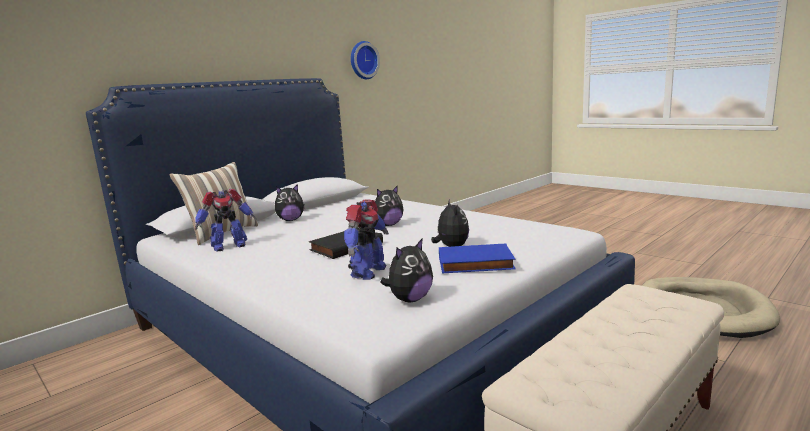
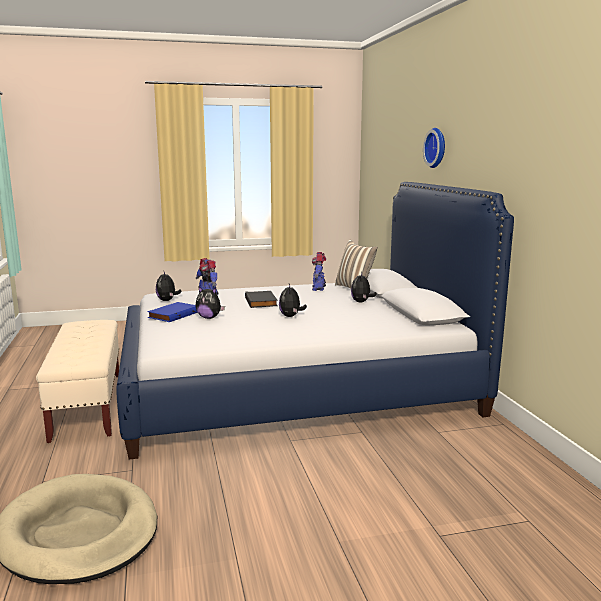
camera: 120 degrees right, 0 degrees up
(363, 60) = (570, 174): wall clock -> wall clock (437, 148)

